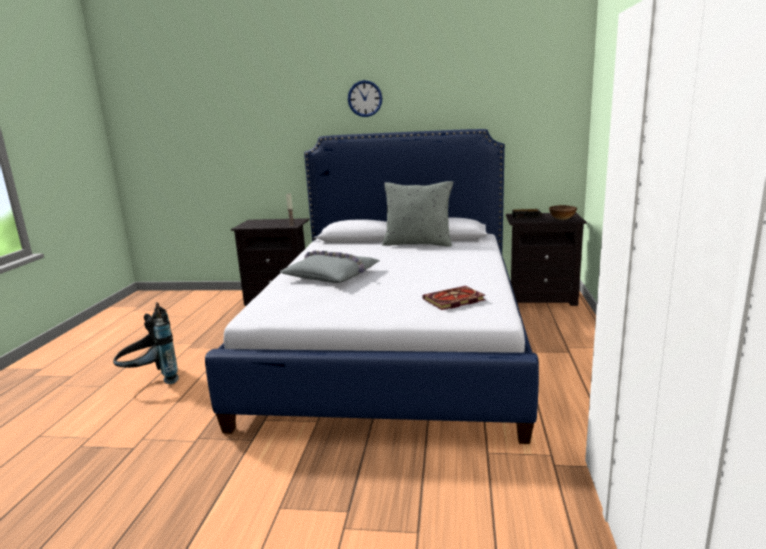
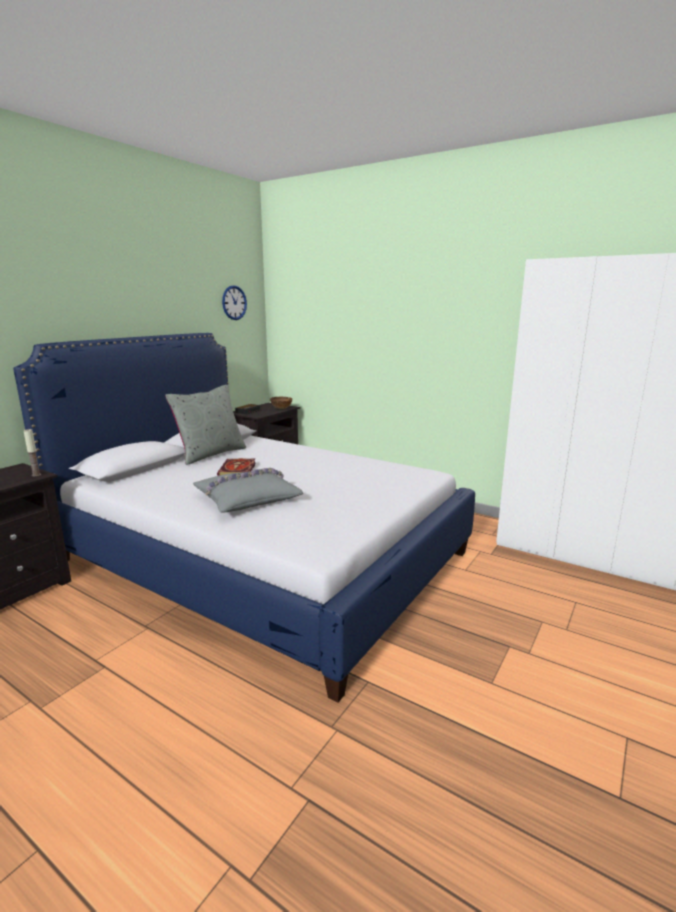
camera: 65 degrees left, 0 degrees up
(152, 380) = (106, 765): black backpack -> none
(365, 98) = (80, 295): wall clock -> wall clock (234, 302)
(453, 300) = (386, 475): book -> book (238, 470)

